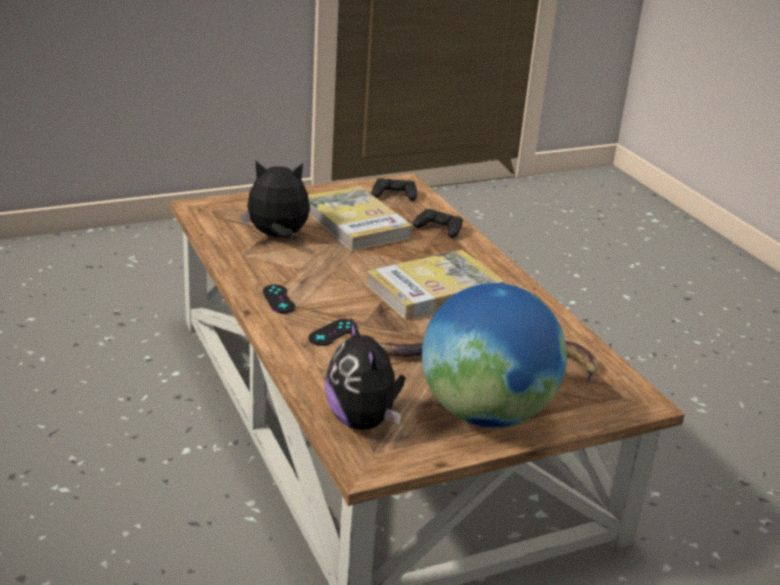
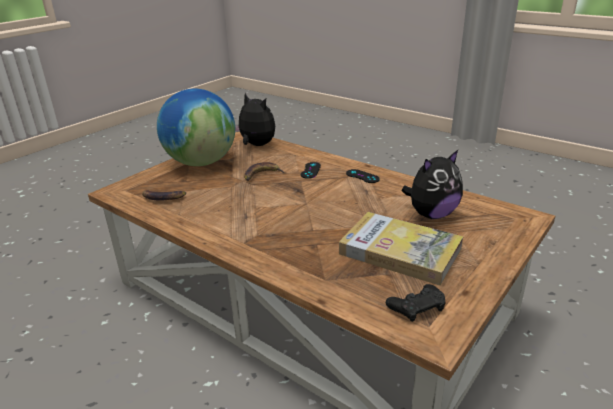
camera: 155 degrees right, 0 degrees up
(434, 290) = (278, 214): book -> none
(439, 229) = (326, 275): black game controller -> none

